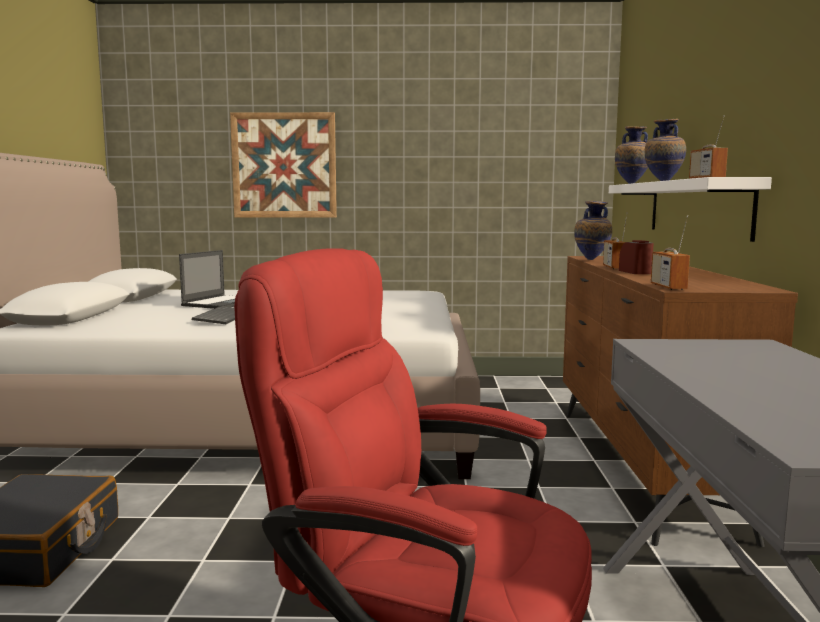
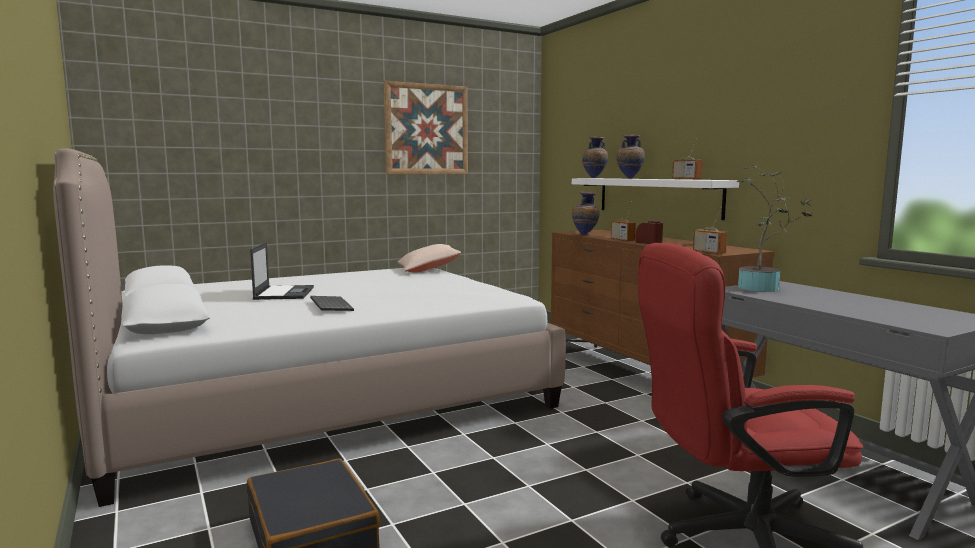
camera: 30 degrees left, 0 degrees up
(284, 165) = (278, 157): picture -> picture (426, 129)
(421, 293) = (428, 269): none -> beige pillow
(702, 347) = (763, 288): none -> potted plant

